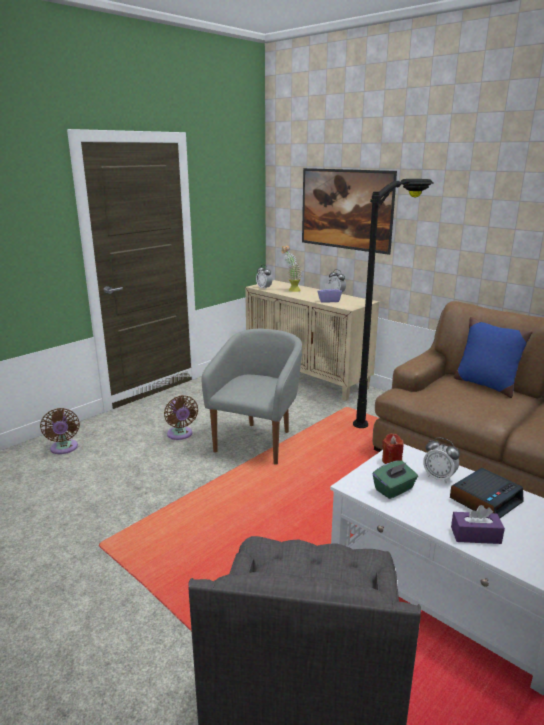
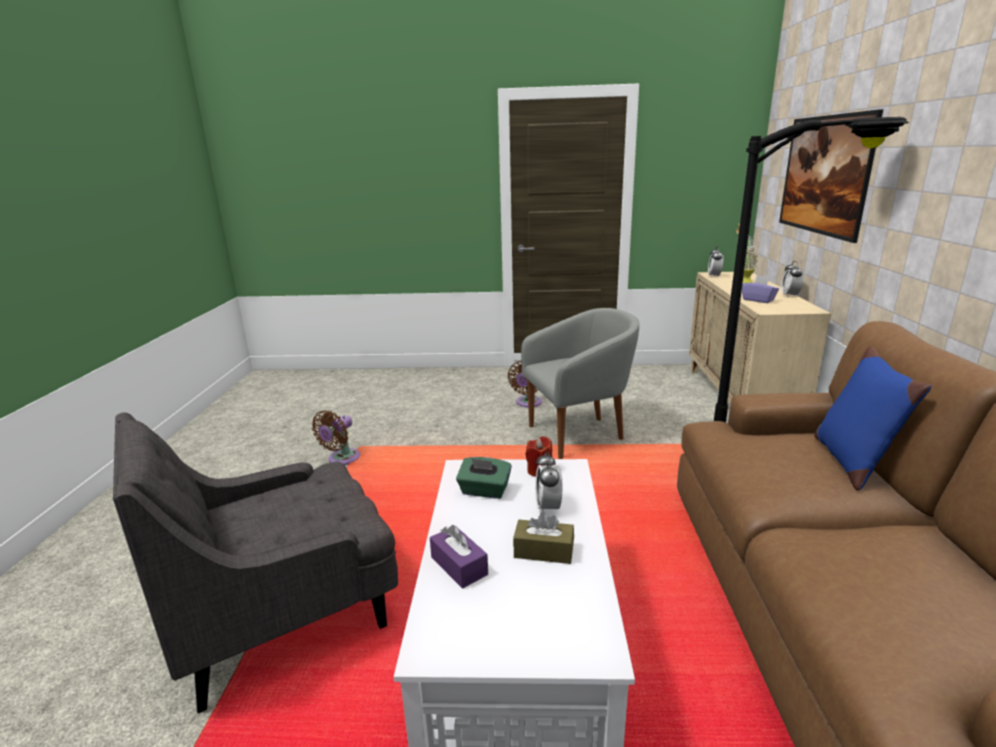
camera: 50 degrees right, 0 degrees up
(64, 449) = (441, 381): brown fan -> brown fan (341, 459)
(485, 500) = (543, 551): alarm clock -> brown tissue box

